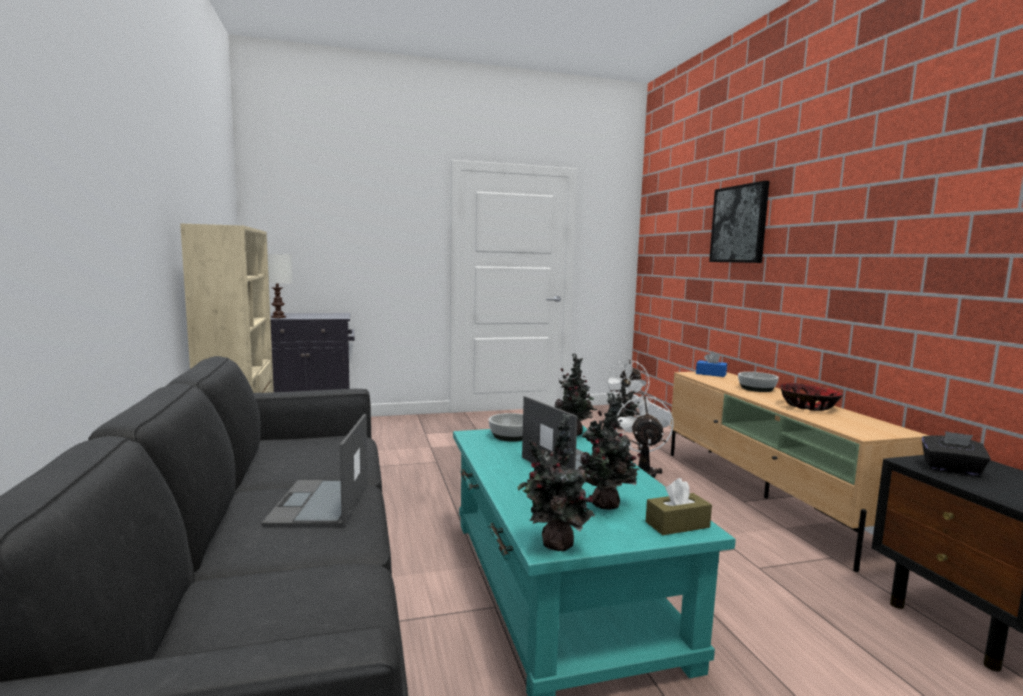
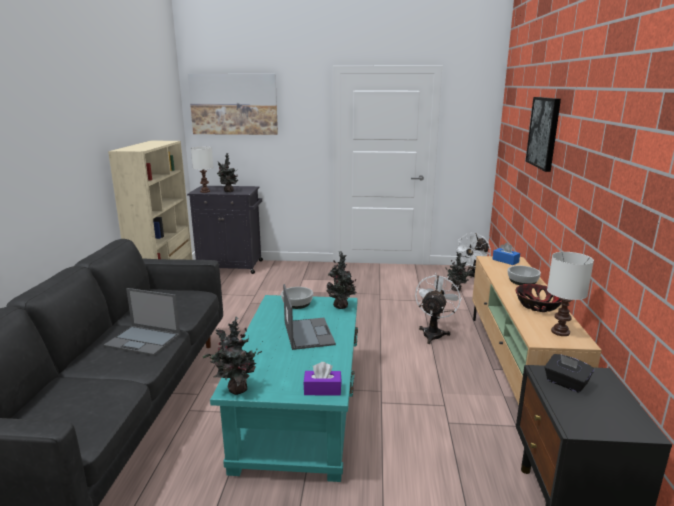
camera: 20 degrees right, 10 degrees up
(317, 201) = (234, 104): none -> picture
(319, 503) = (144, 340): laptop -> laptop turned 90 degrees counterclockwise
(607, 506) = (295, 368): potted plant -> potted plant (228, 191)
(677, 525) = (322, 389): brown tissue box -> purple tissue box
(867, 425) = (559, 332): none -> white table lamp

